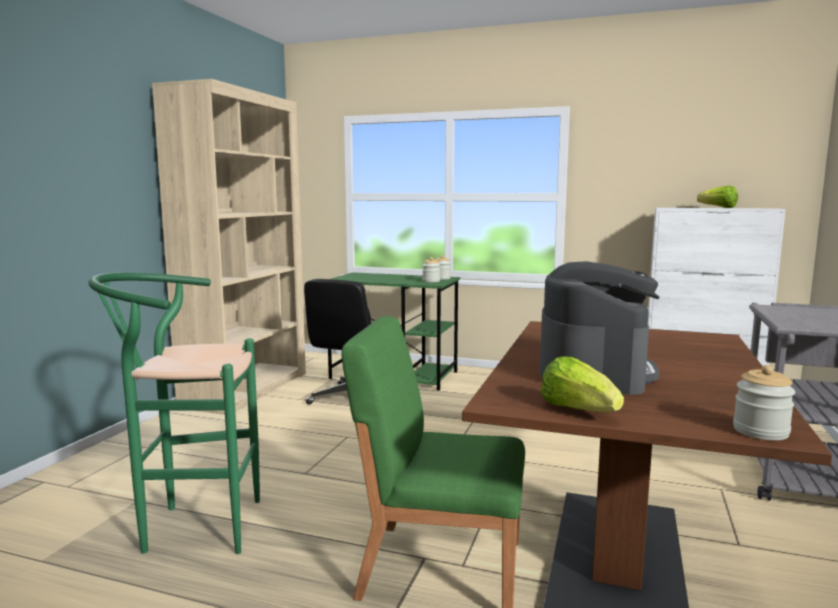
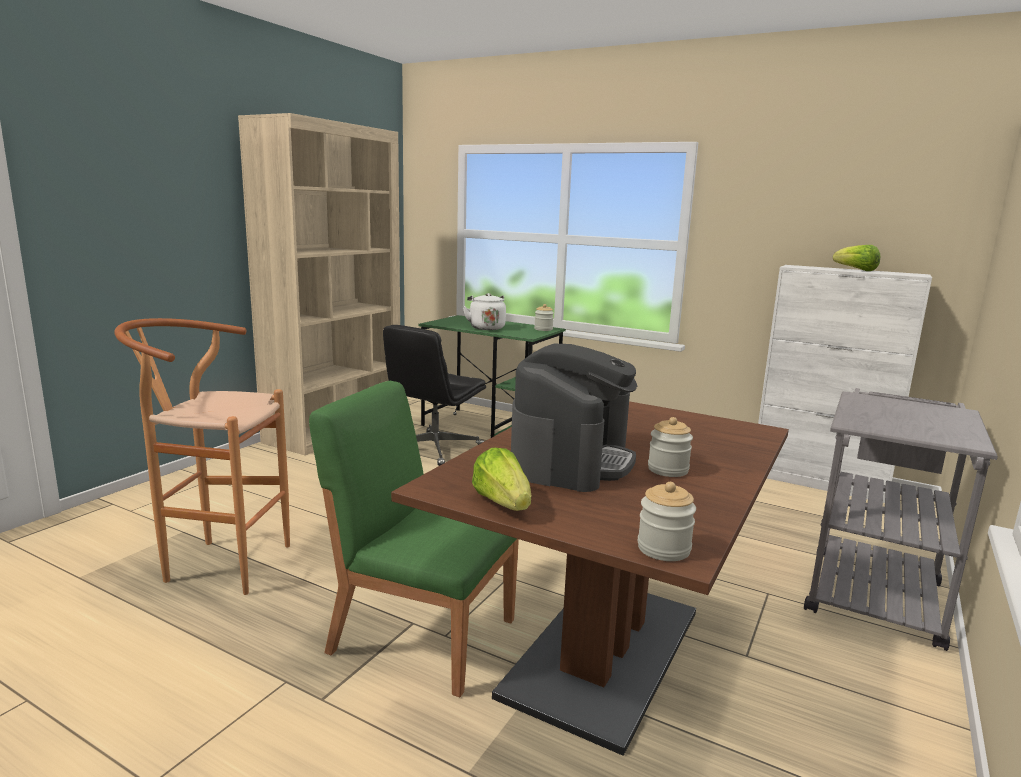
camera: 10 degrees right, 5 degrees up
(191, 527) = (217, 564): green stool -> brown stool
(389, 280) = (486, 327): none -> white kettle
(431, 281) = (528, 332): jar -> jar (668, 470)

